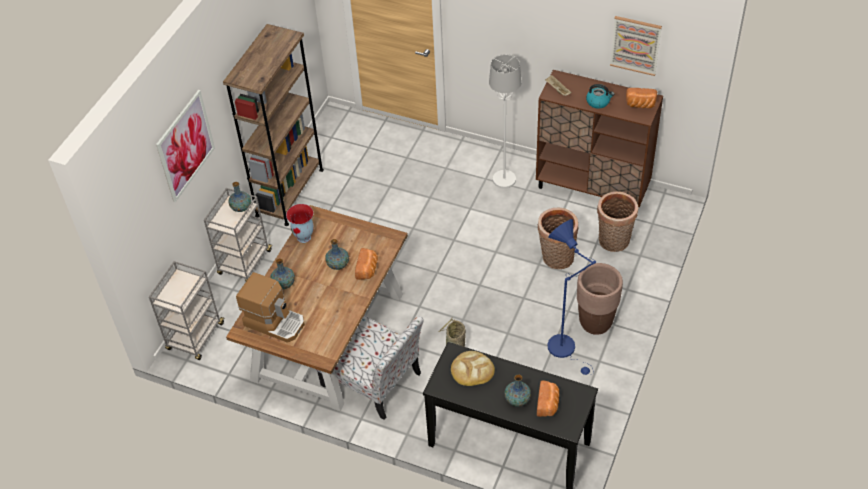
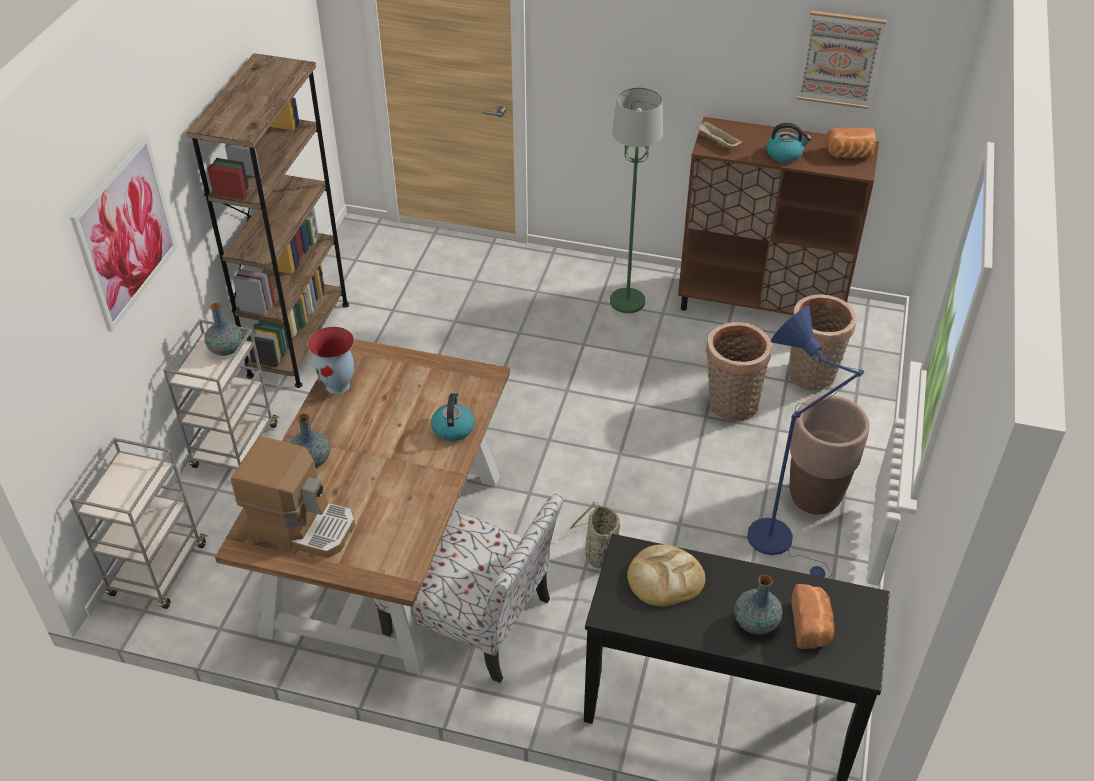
camera: 10 degrees left, 5 degrees down
(338, 264) = (401, 423): vase -> none
(367, 269) = (453, 428): bread -> kettle
(504, 179) = (627, 301): white floor lamp -> green floor lamp

